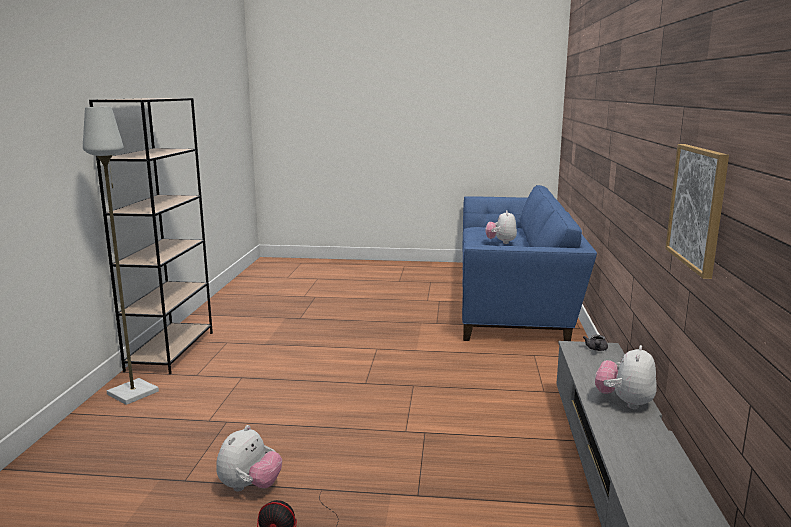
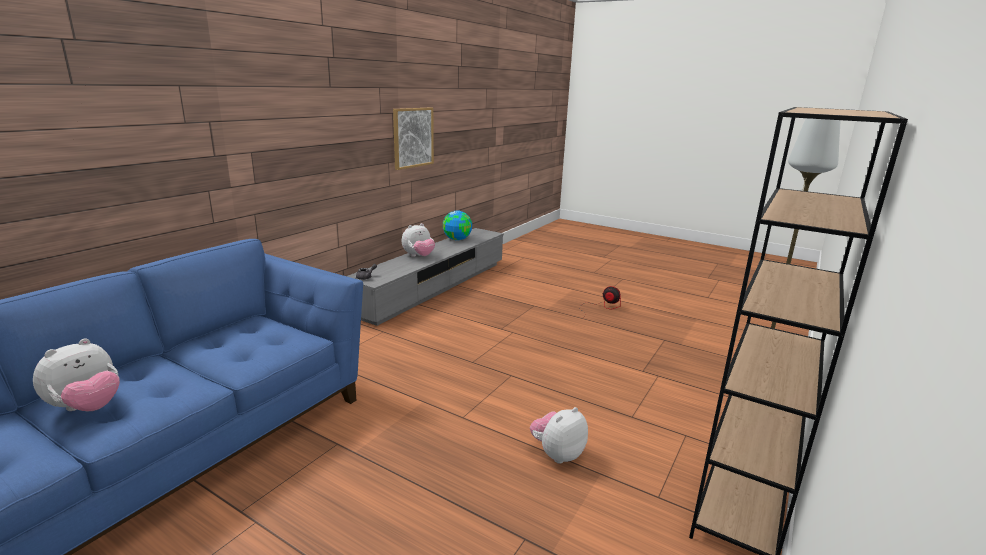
camera: 155 degrees left, 5 degrees up
(250, 487) = (623, 328): plush toy -> plush toy (557, 454)
(675, 481) = (457, 239): none -> globe

